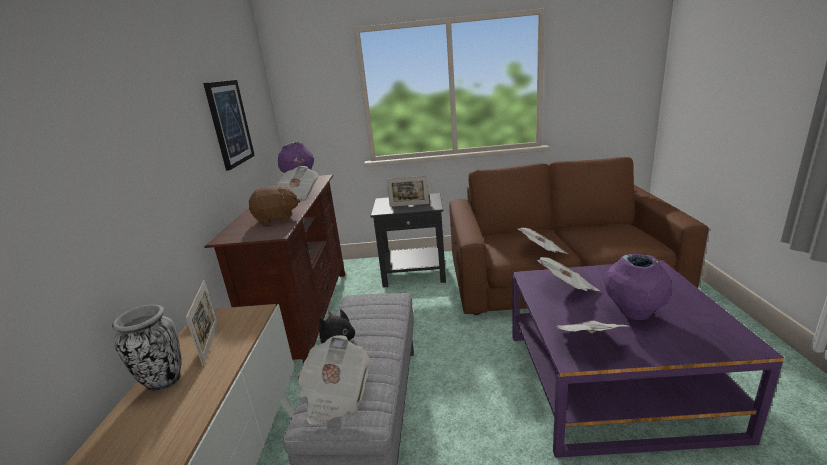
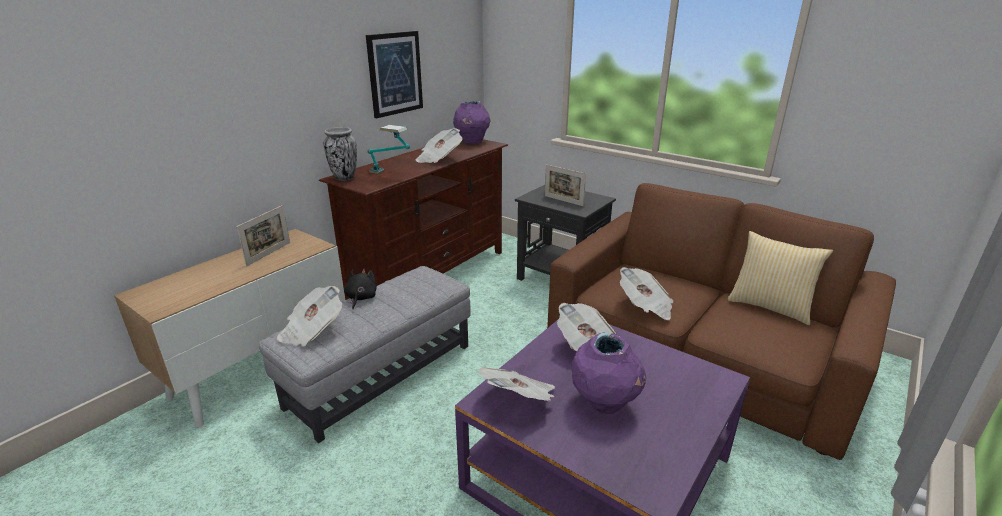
camera: 35 degrees right, 5 degrees up
(163, 382) = (220, 266): vase -> vase (344, 178)
(276, 219) = (391, 174): brown plush toy -> table lamp
(593, 225) = (770, 306): none -> pillow

